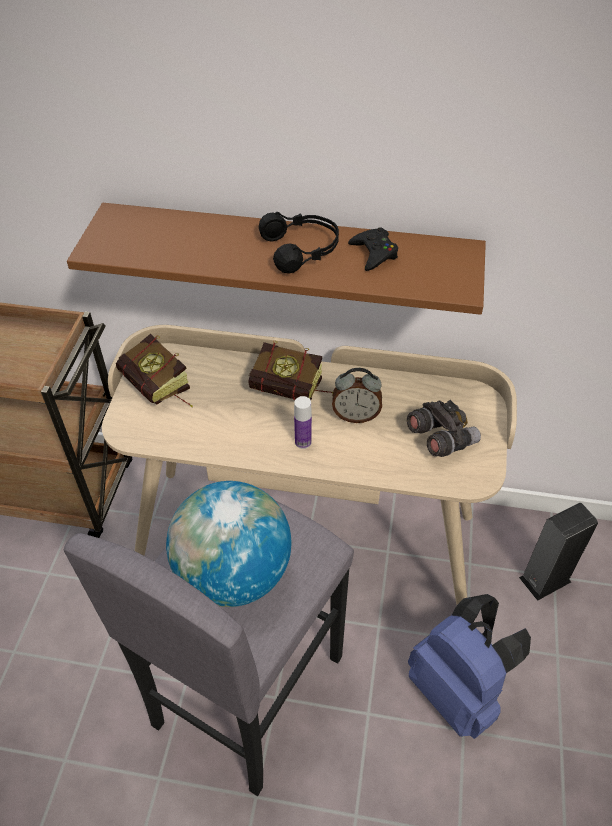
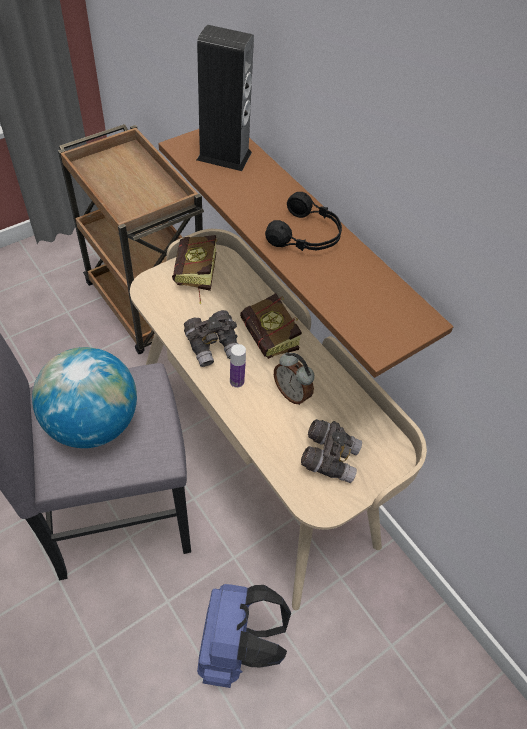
camera: 40 degrees right, 5 degrees up
(248, 431) = (213, 346): none -> grey binoculars
(374, 253) = (352, 274): black game controller -> none
(545, 579) = (381, 641): speaker -> speaker (224, 156)

